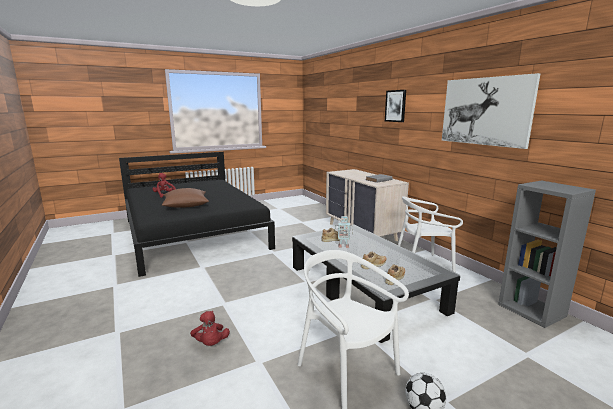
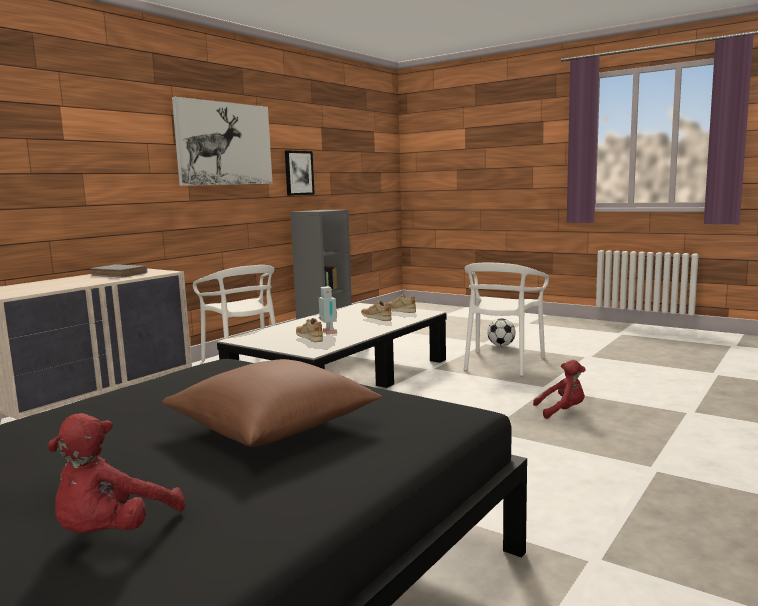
camera: 115 degrees left, 5 degrees down
(210, 344) = (562, 411): red plush toy -> red plush toy turned 45 degrees clockwise
(395, 106) = (68, 128): picture -> picture (298, 173)

